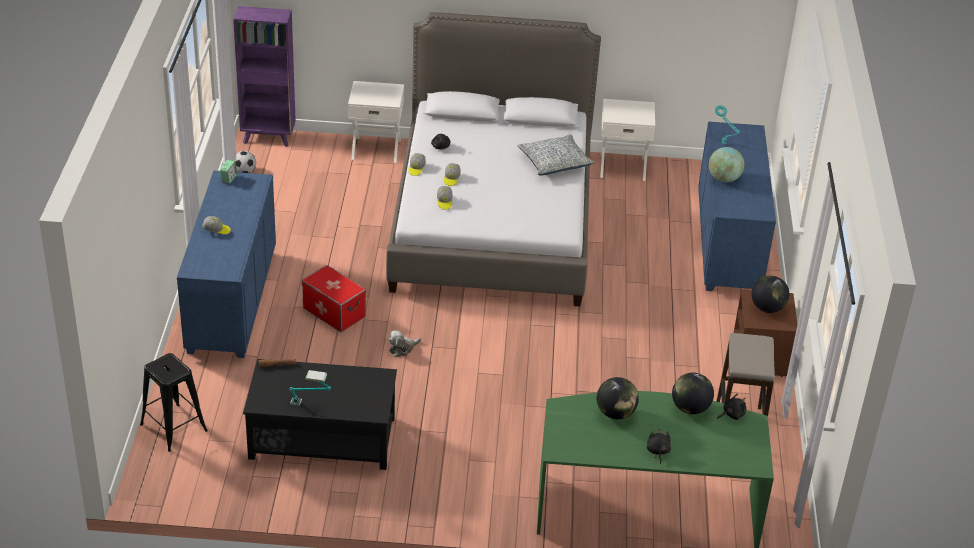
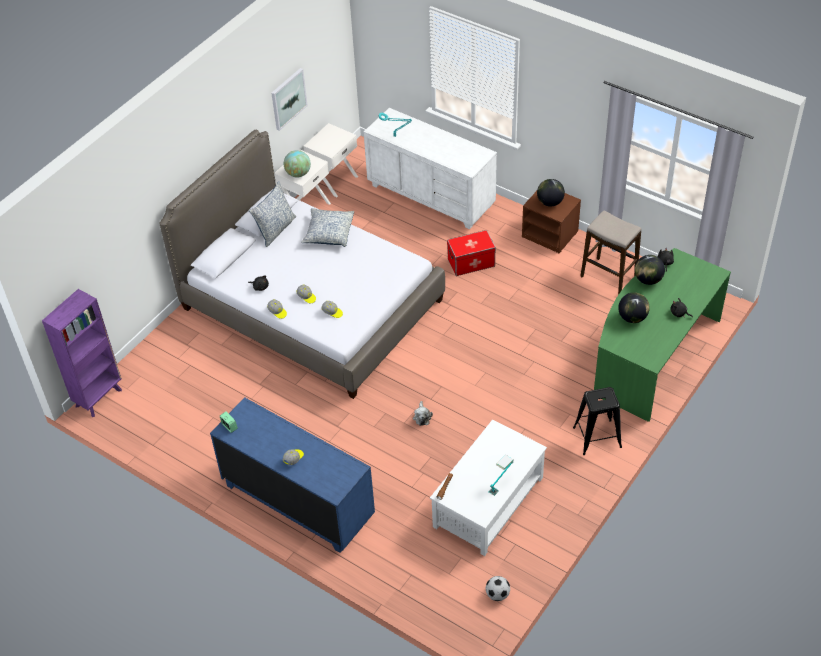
camera: 55 degrees left, 10 degrees up
(174, 428) = (422, 591): black stool -> black stool (597, 437)
(244, 172) = (134, 431): football -> football (497, 594)
(321, 437) = (487, 502): black coffee table -> white coffee table
(334, 312) = (353, 441): storage box -> storage box (471, 262)
(376, 149) = (171, 335): white nightstand -> white nightstand (333, 180)
(527, 128) = (275, 229): none -> pillow
(656, 29) = (288, 98): none -> picture
(724, 179) = (434, 154): globe -> globe (298, 174)
(728, 245) = (431, 196): blue dresser -> white dresser

